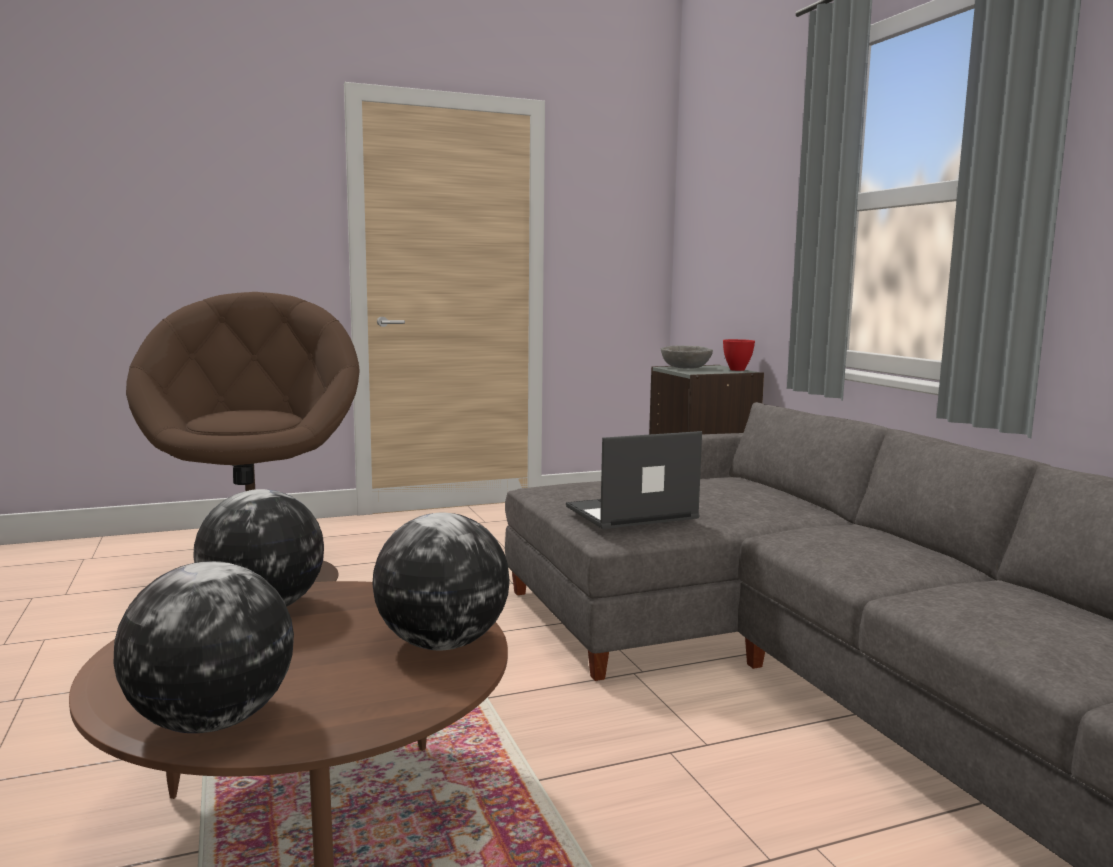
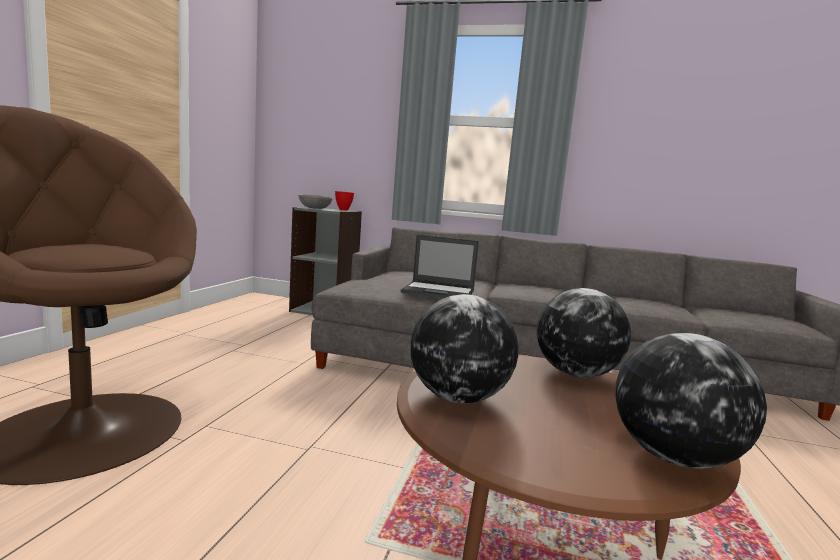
camera: 55 degrees left, 0 degrees up
(630, 513) = (439, 292): laptop -> laptop turned 90 degrees counterclockwise

